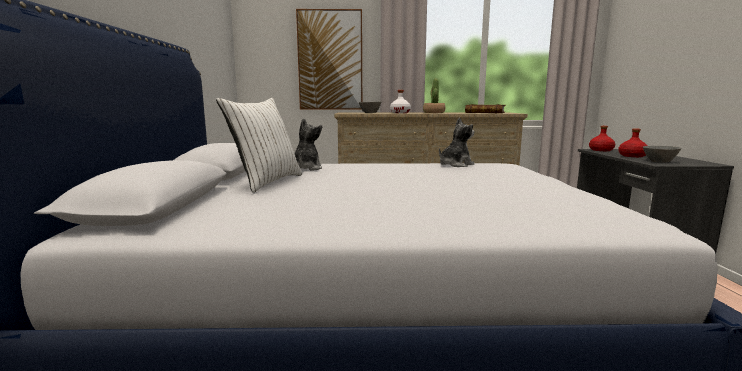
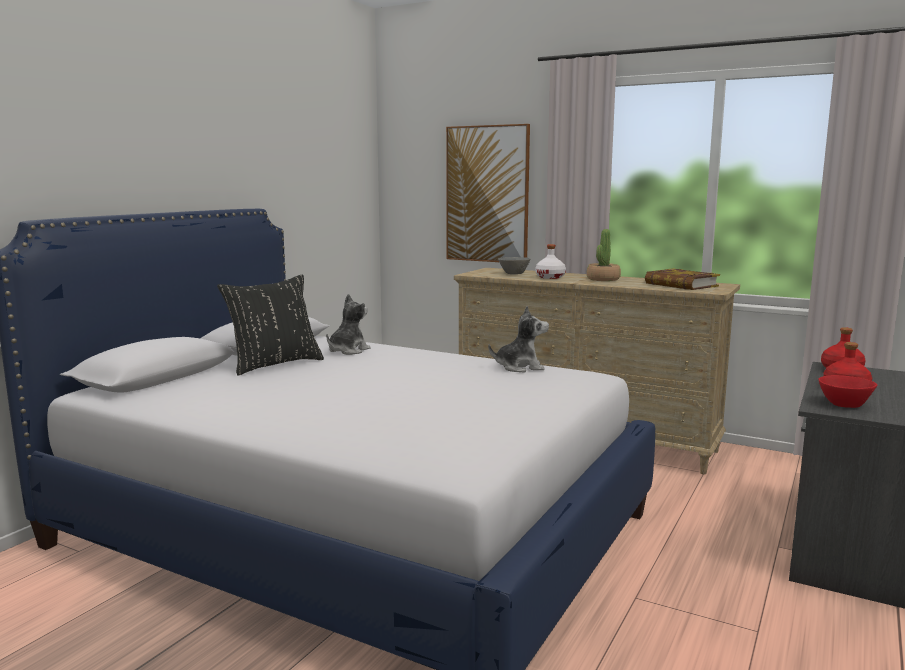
camera: 30 degrees right, 0 degrees up
(266, 182) = (274, 365): white pillow -> black pillow
(658, 161) = (844, 404): grey bowl -> red bowl

